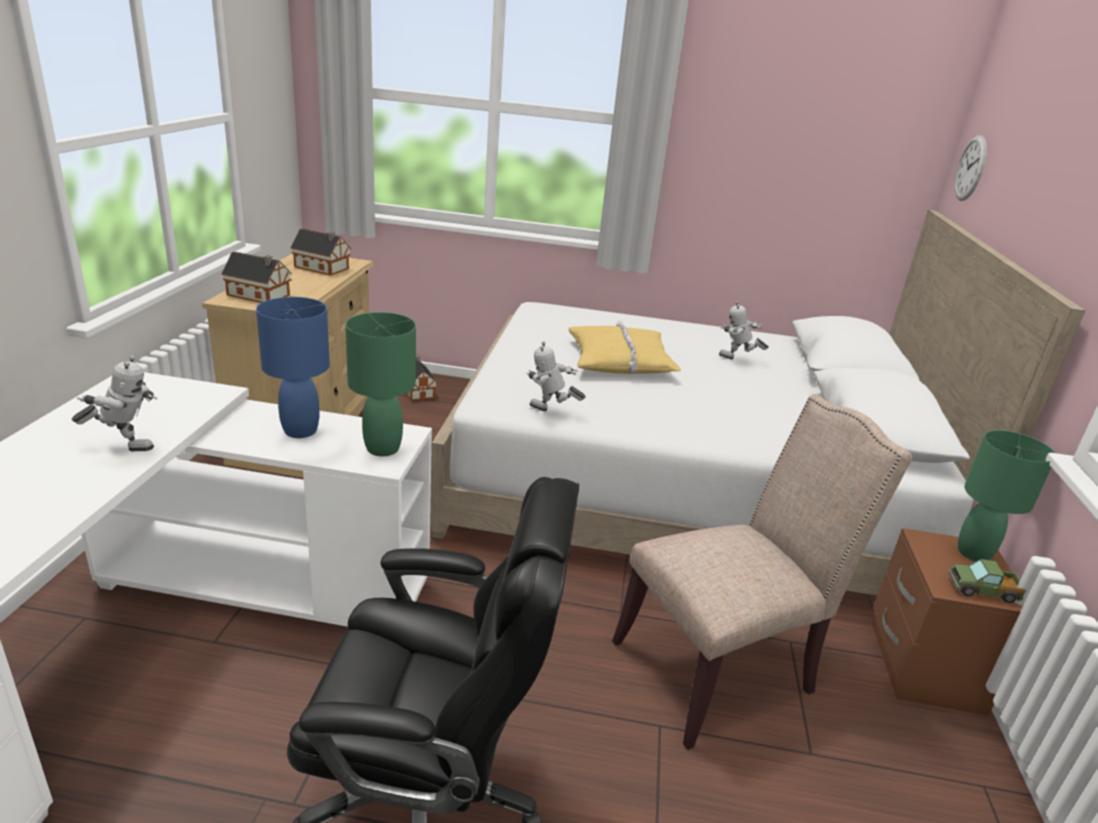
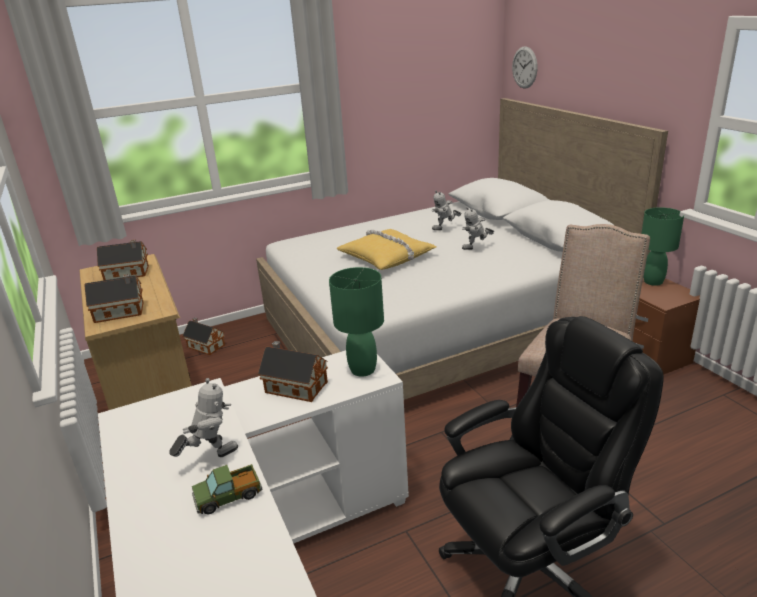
camera: 30 degrees left, 0 degrees up
(301, 430) = (294, 386): blue table lamp -> toy house
(550, 413) = (399, 305): toy robot -> toy robot (476, 248)
(983, 590) = (677, 297): toy truck -> toy truck (228, 497)

